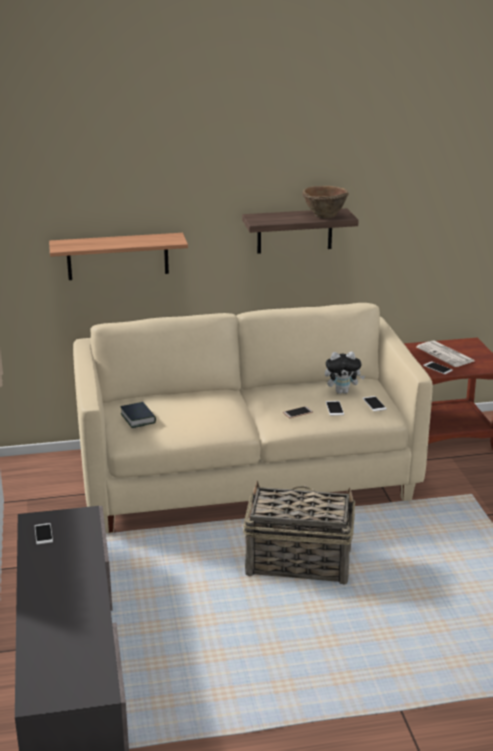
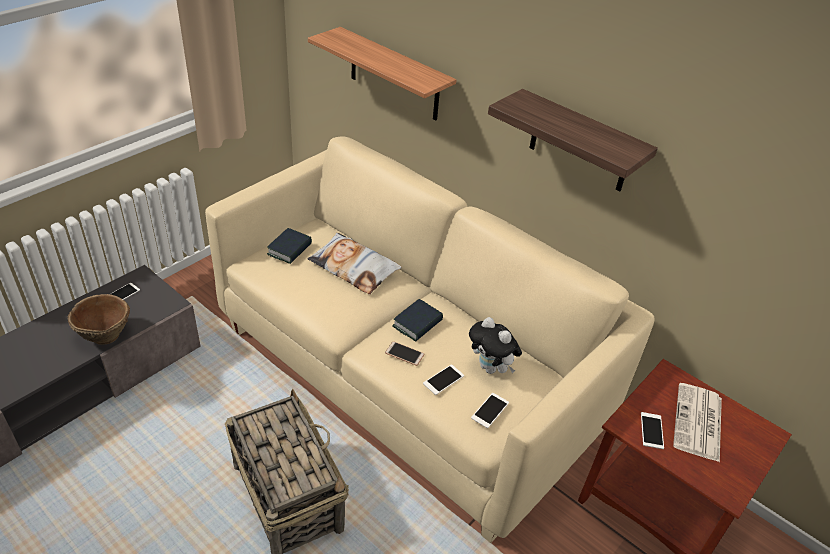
camera: 50 degrees right, 15 degrees up
(193, 402) = (354, 268): none -> pillow
(276, 399) = (417, 324): none -> book
(324, 215) = (601, 140): brown bowl -> brown bowl (105, 334)

